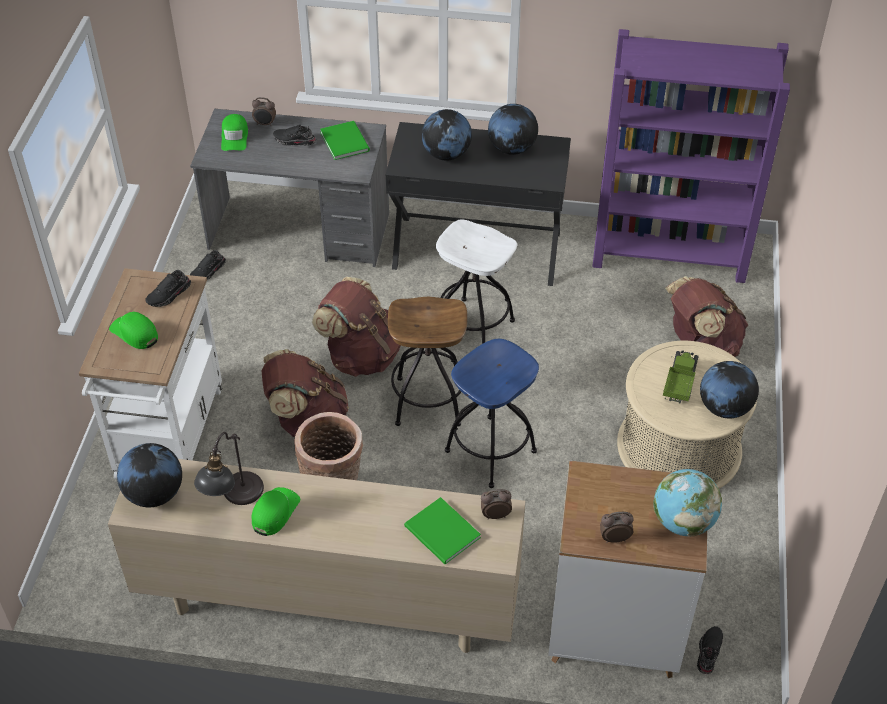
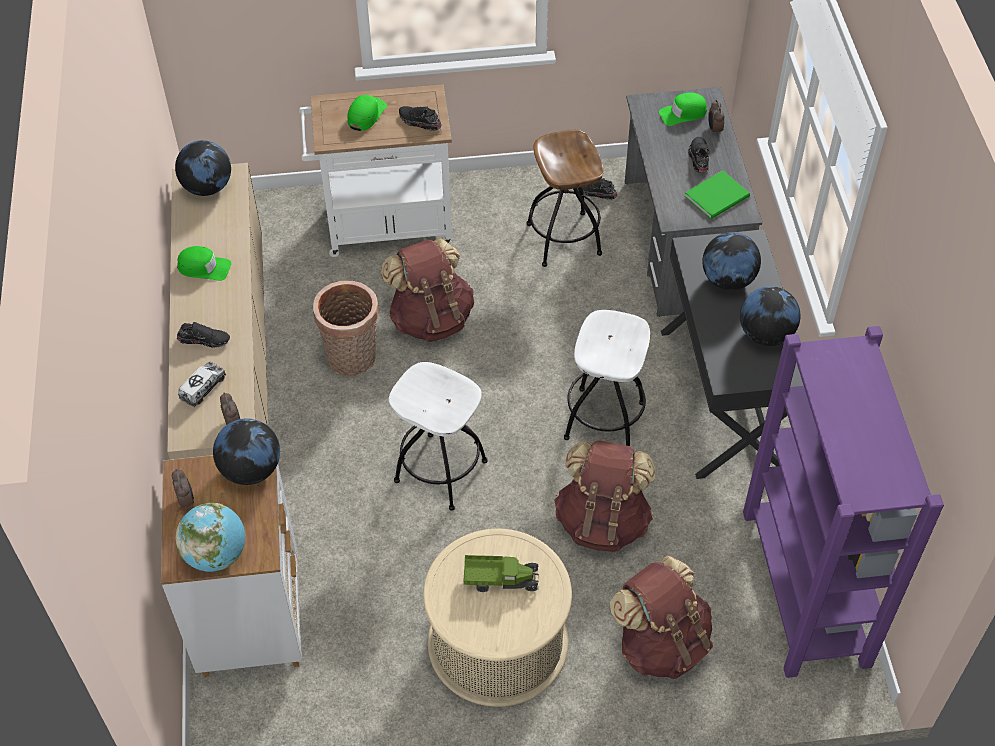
camera: 75 degrees right, 5 degrees up
(234, 502) = (209, 238): grey table lamp -> none
(361, 356) = (530, 337): brown backpack -> brown backpack (602, 521)
(428, 401) = (489, 404): brown stool -> brown stool (563, 238)
(442, 534) = (203, 388): green book -> toy truck
(491, 450) = (441, 471): blue stool -> white stool
(708, 652) = (239, 706): black shoe -> black shoe (204, 339)
(724, 408) = (476, 627): globe -> globe (251, 469)

